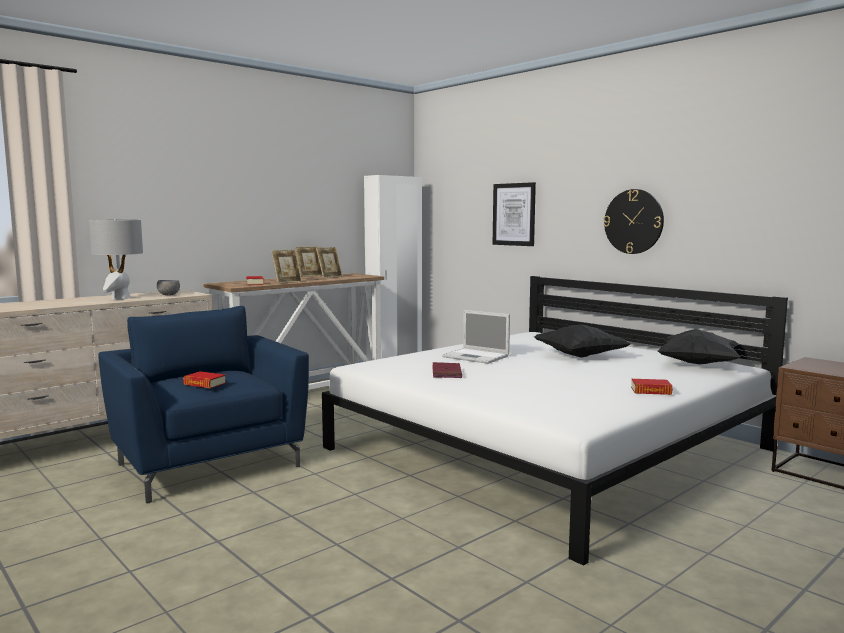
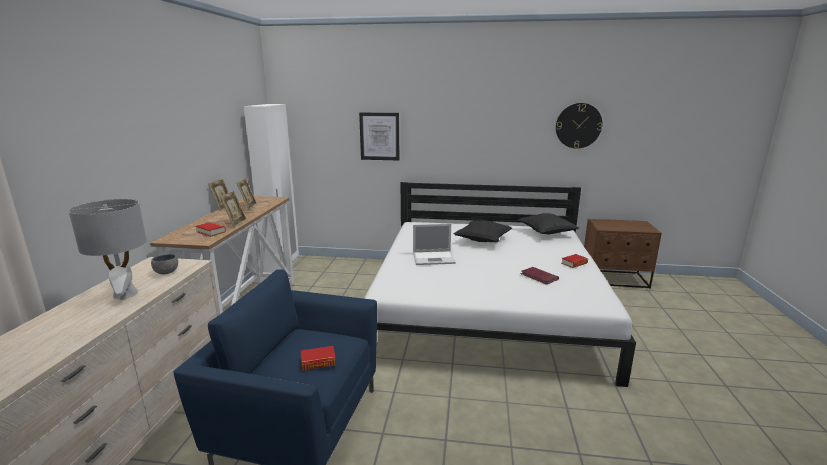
camera: 40 degrees left, 10 degrees up
(446, 373) = (452, 281): red book -> red book (539, 277)
(633, 221) = (481, 143): wall clock -> wall clock (578, 125)

